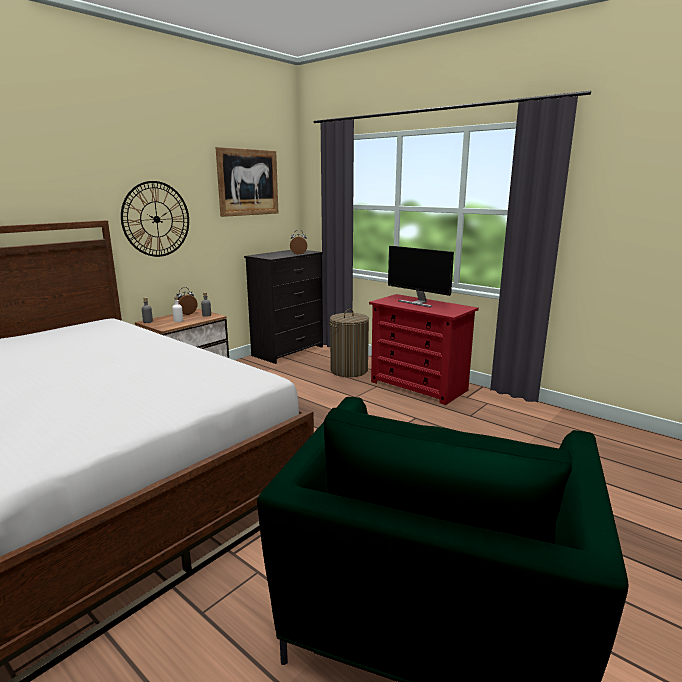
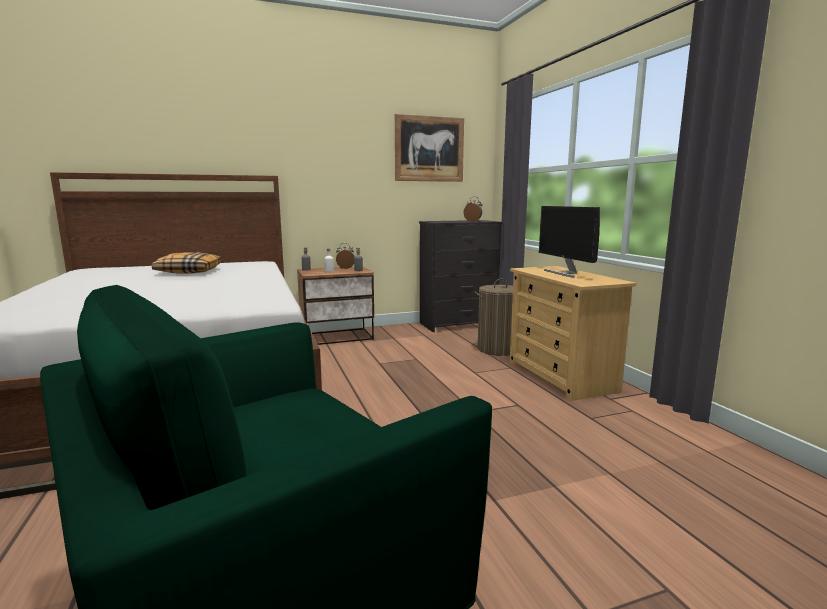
camera: 30 degrees right, 5 degrees down
(54, 350) = (188, 271): none -> pillow
(156, 219) = (328, 179): wall clock -> none
(419, 386) = (561, 376): red dresser -> beige dresser

